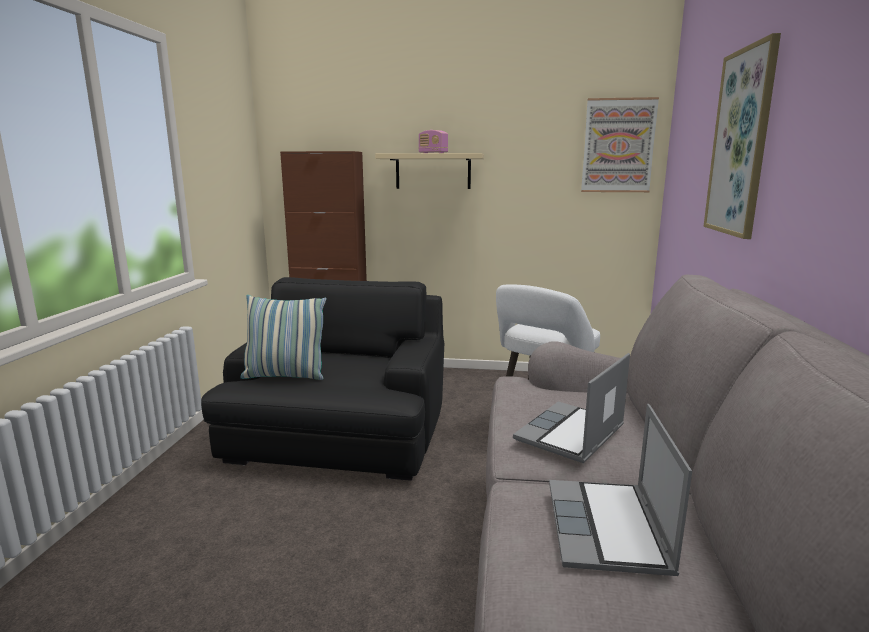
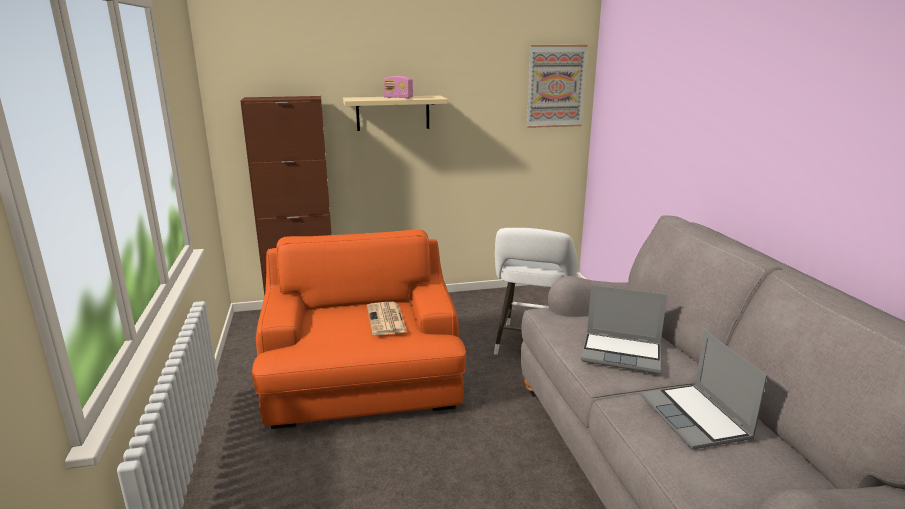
camera: 20 degrees left, 5 degrees up
(285, 376) = (325, 337): pillow -> none
(339, 438) = (363, 383): black armchair -> orange armchair
(355, 369) = (386, 319): none -> newspaper
(571, 434) = (622, 354): laptop -> laptop turned 90 degrees counterclockwise
(741, 143) = (684, 107): picture -> none

